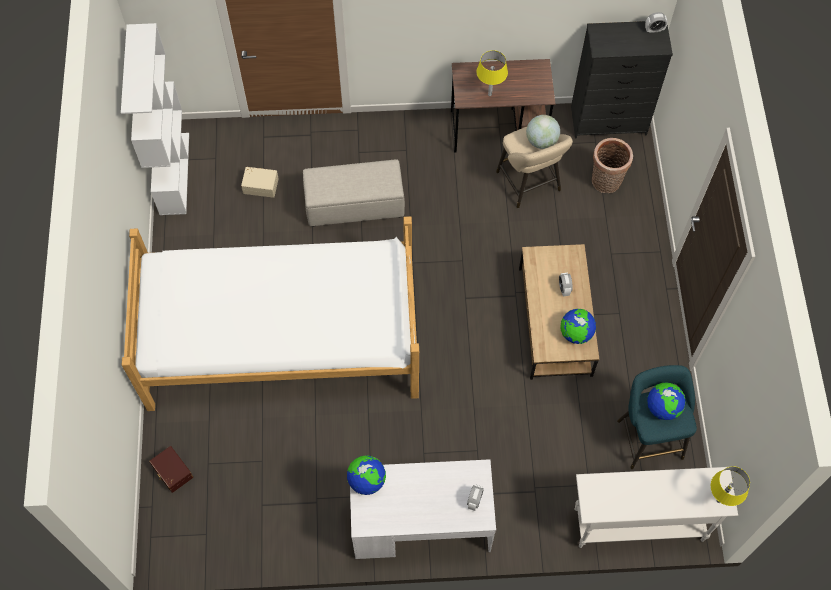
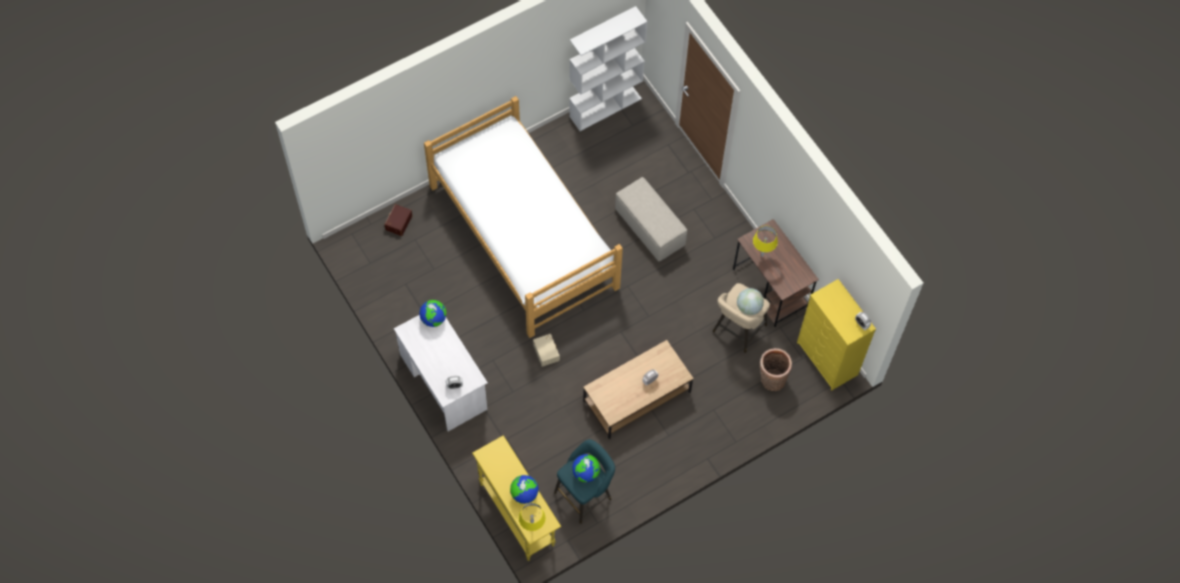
camera: 60 degrees right, 0 degrees up
(260, 185) = (629, 163): beige storage box -> beige storage box (547, 352)
(575, 333) = (620, 403): globe -> globe (524, 494)
(609, 120) = (827, 359): black dresser -> yellow dresser
(638, 524) = (517, 514): white console table -> yellow console table

